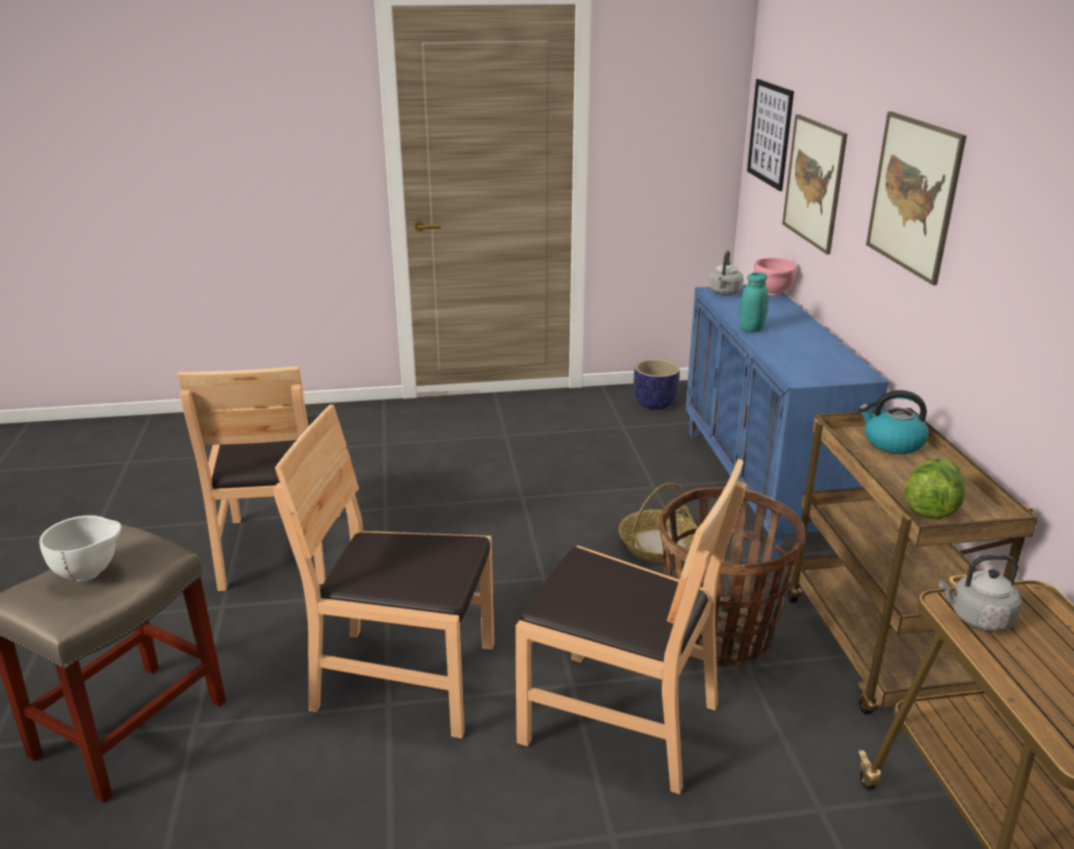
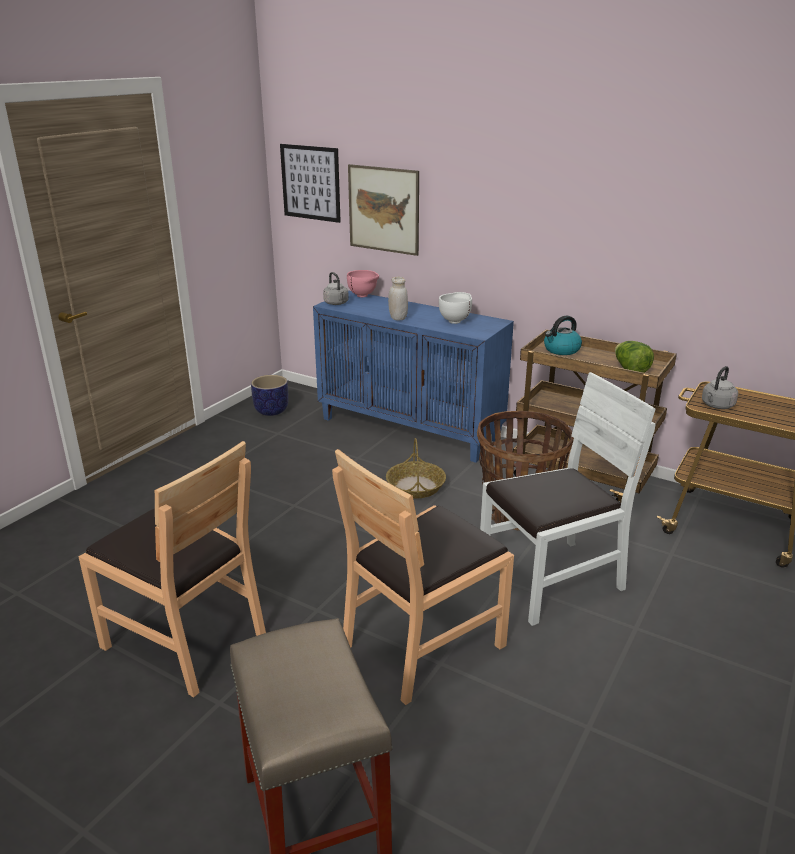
camera: 50 degrees left, 0 degrees up
(91, 574) = (307, 680): white bowl -> white bowl (455, 321)
(619, 720) = (551, 579): brown chair -> white chair
(751, 329) = (398, 318): turquoise jar -> white jar
(913, 195) = (507, 200): picture -> none

